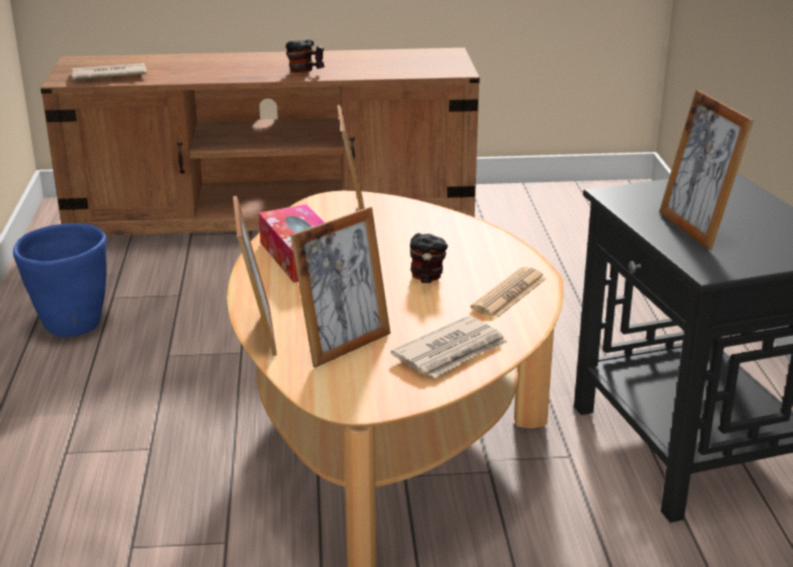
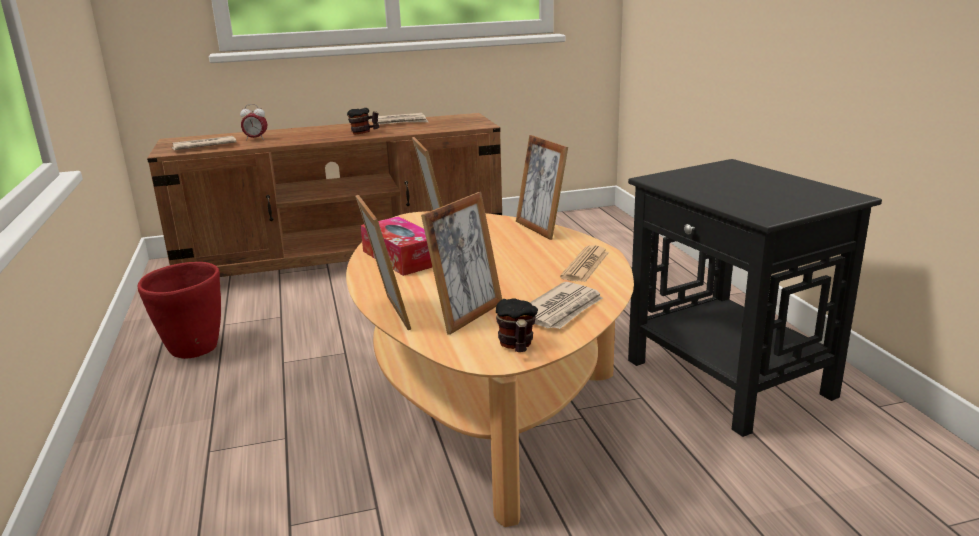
camera: 10 degrees left, 5 degrees down
(72, 326) = (193, 350): blue planter -> red planter
(172, 69) = (256, 139): none -> alarm clock
(356, 56) = (399, 122): none -> newspaper
(426, 279) = (513, 262): mug -> mug (516, 347)
(695, 229) = (733, 193): picture frame -> picture frame (540, 229)

